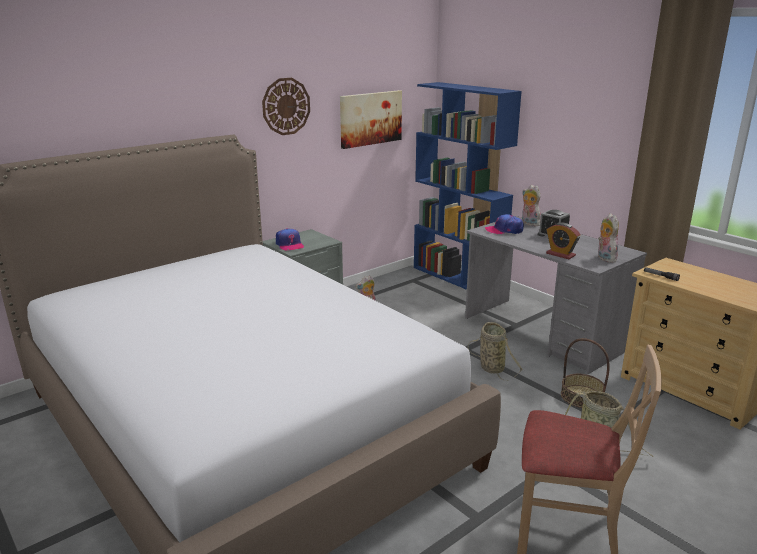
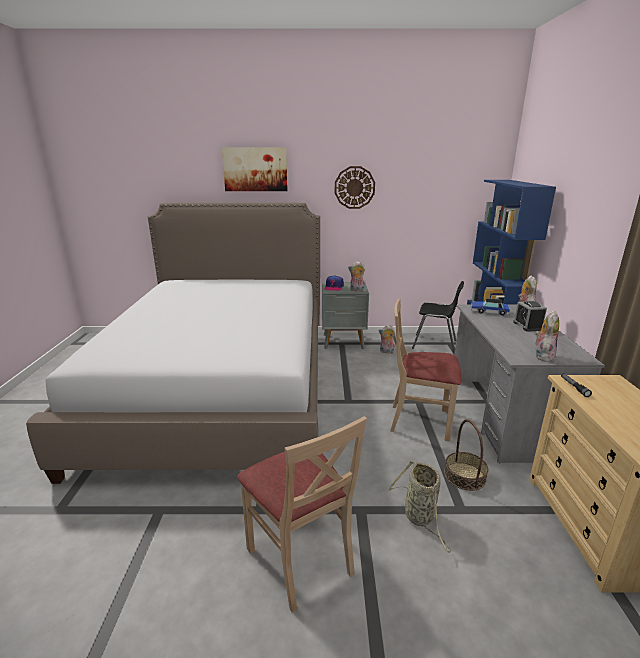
camera: 40 degrees right, 0 degrees up
(323, 242) = (357, 290): none -> plush toy
(370, 118) = (432, 205): picture -> picture (255, 169)
(402, 286) = (435, 344): none -> black chair
(490, 367) = (419, 421): basket -> beige chair
(504, 230) = (489, 311): cap -> toy car
(560, 254) = (503, 341): alarm clock -> none

